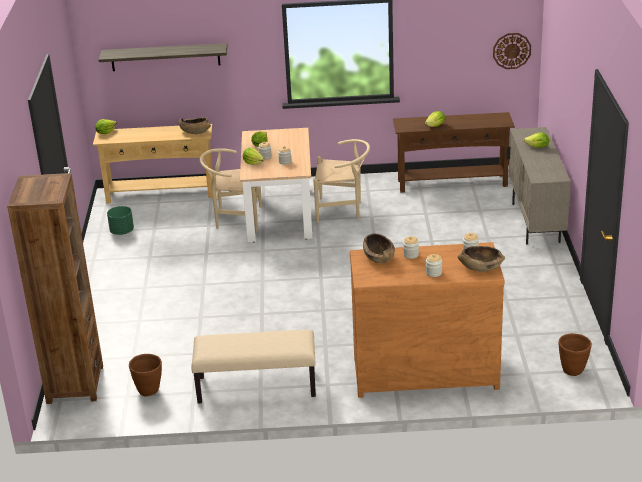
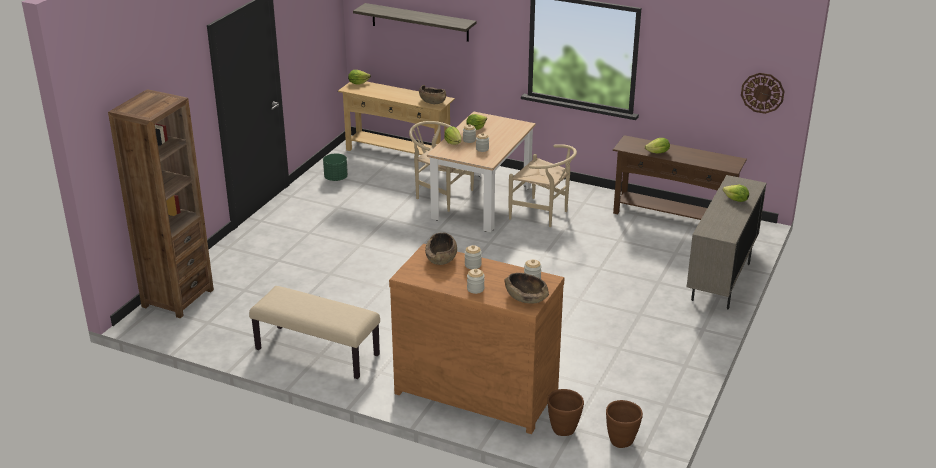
camera: 25 degrees right, 0 degrees up
(149, 391) = (228, 324): brown planter -> brown planter (564, 430)

